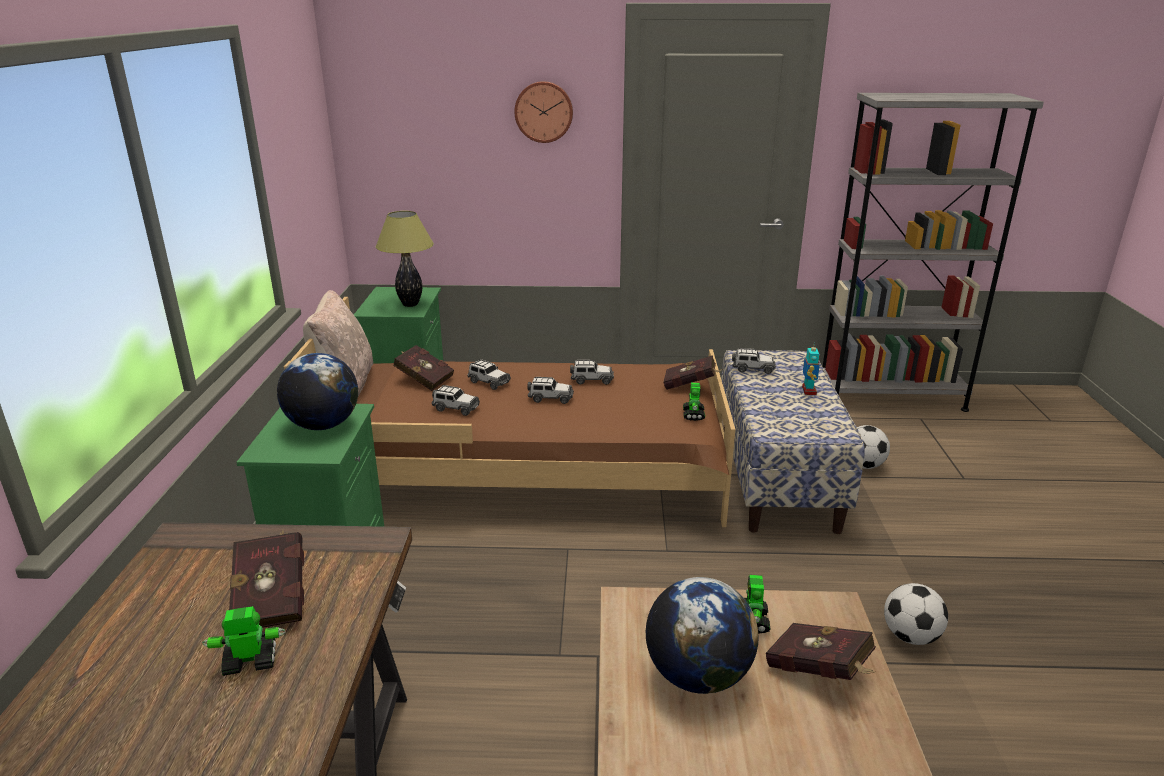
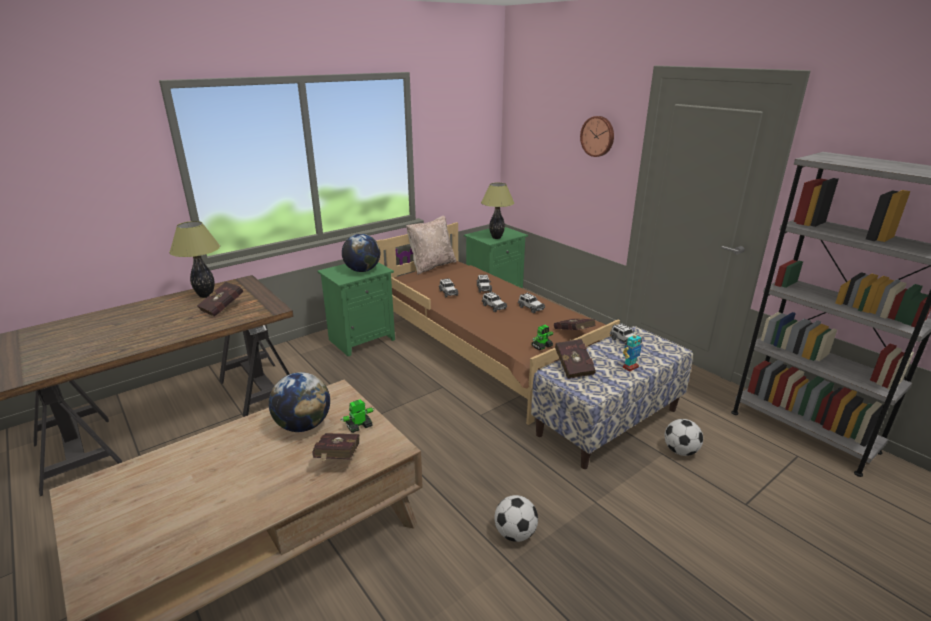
camera: 50 degrees right, 0 degrees up
(162, 606) = (206, 295): none -> table lamp
(250, 661) = (188, 319): toy robot -> none
(423, 379) = (461, 276): red book -> red book (573, 367)

